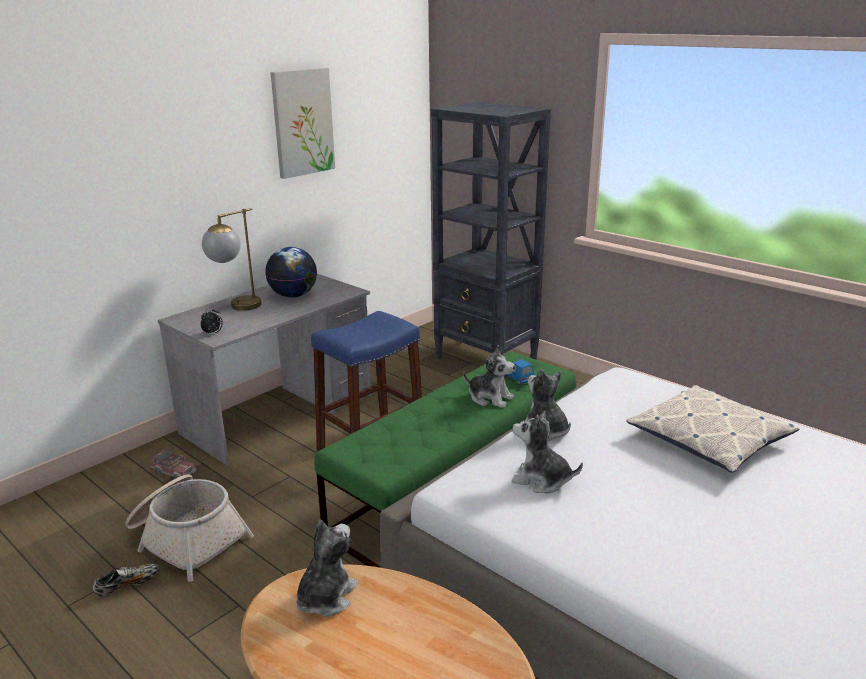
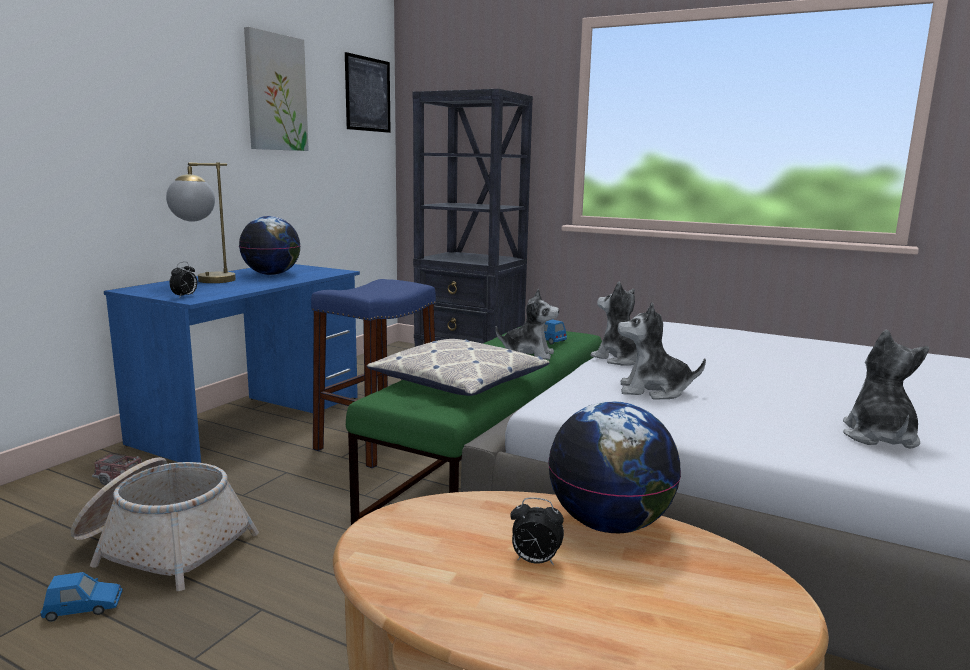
camera: 15 degrees left, 10 degrees down
(128, 585) = (83, 608): shoe -> blue toy car
(279, 414) = (252, 419): grey desk -> blue desk
(325, 597) = (447, 526): plush toy -> plush toy (879, 437)
(366, 639) = (535, 561): none -> alarm clock
(398, 98) = (368, 94): none -> picture
(437, 613) = (610, 524): none -> globe
(709, 438) = (793, 354): pillow -> pillow (459, 381)

